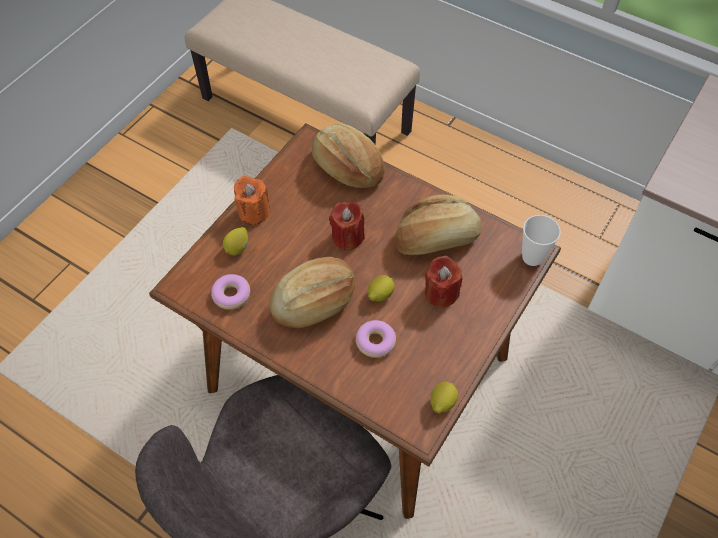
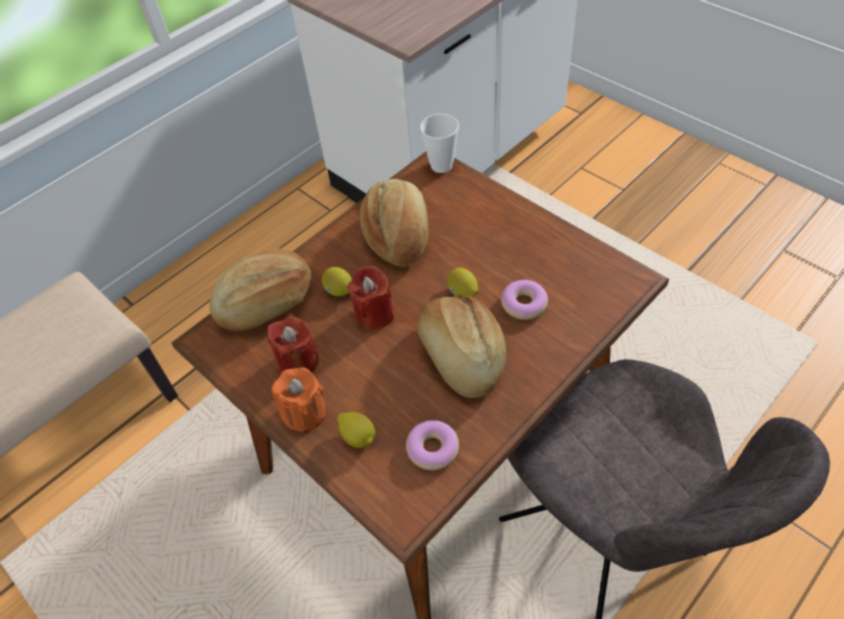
camera: 75 degrees left, 5 degrees down
(441, 293) = (470, 240): red candle -> red candle (298, 362)
(442, 402) = (602, 258): lemon -> lemon (339, 291)

